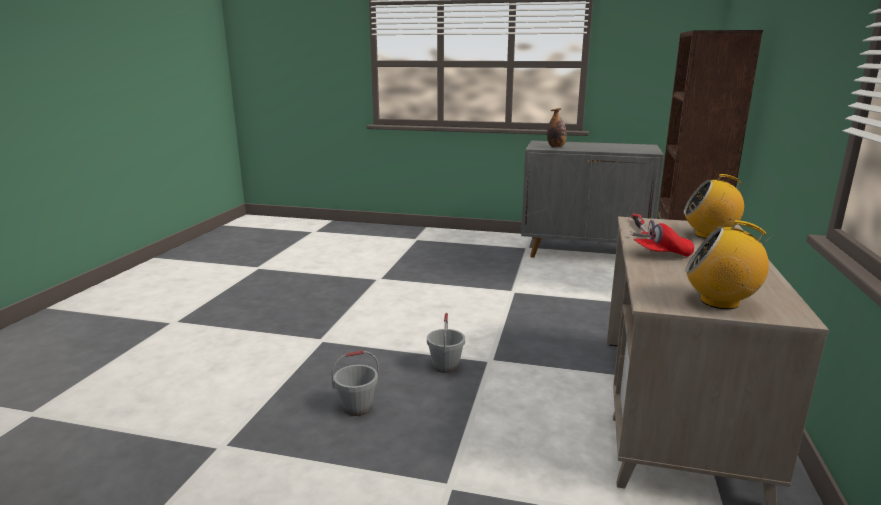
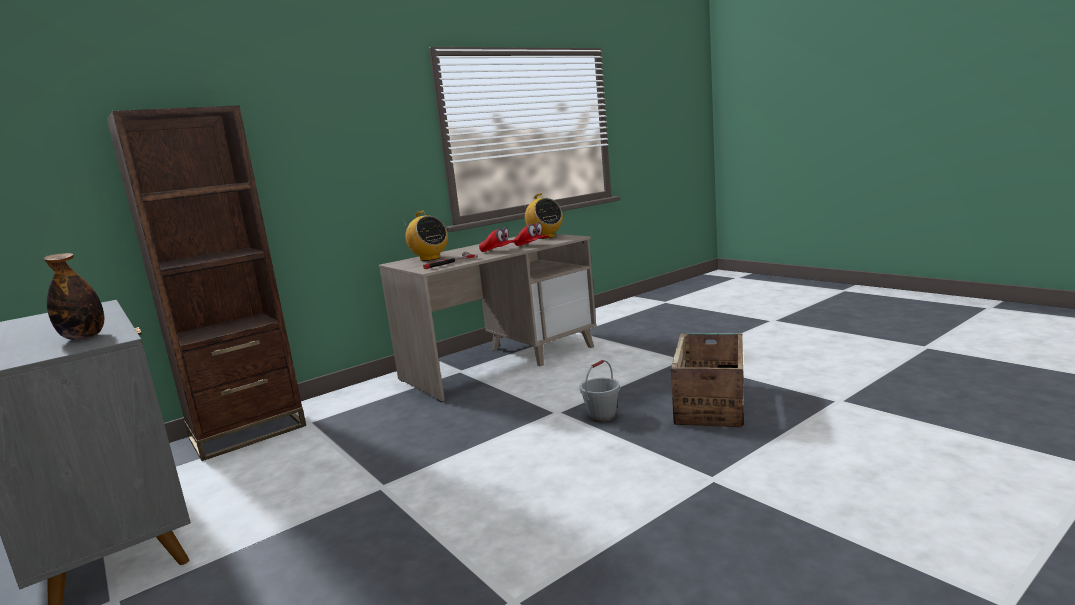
camera: 140 degrees left, 5 degrees down
(357, 407) = (711, 403): grey bucket -> crate
(652, 270) = (532, 246): none -> red cap

